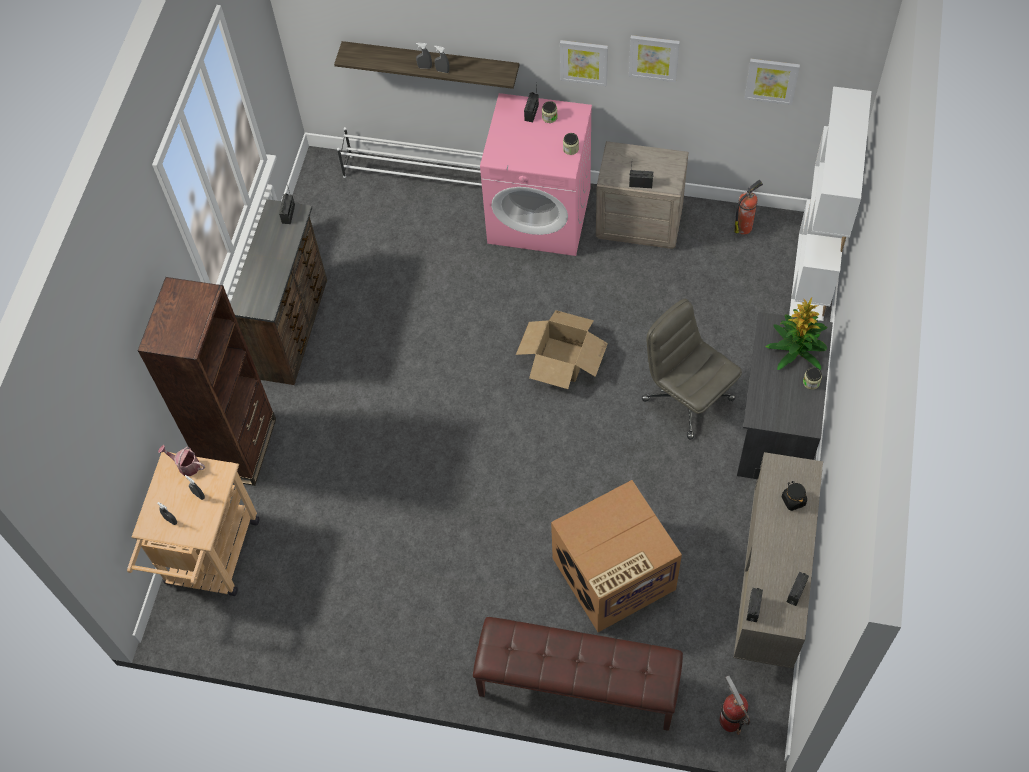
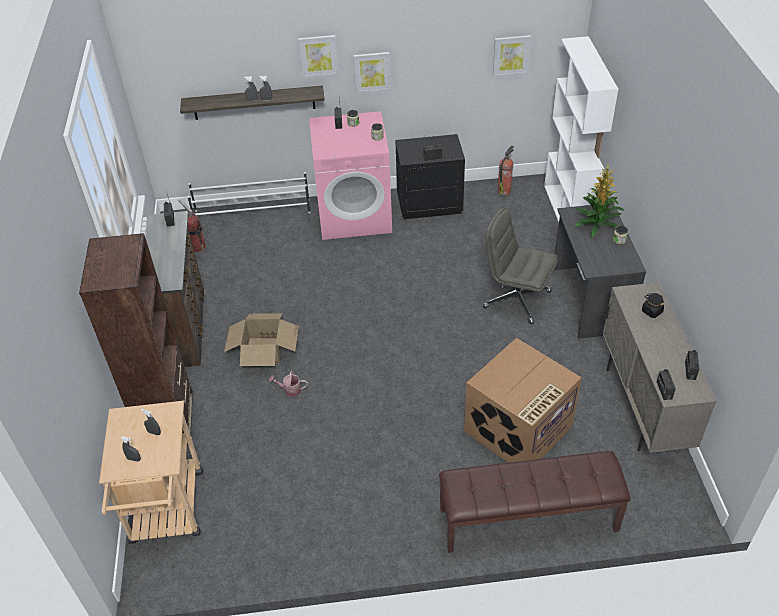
camera: 20 degrees left, 15 degrees down
(186, 465) = (135, 413): watering can -> watering can (290, 390)
(562, 359) = (410, 297): cardboard box -> cardboard box (264, 350)
(639, 222) = (429, 203): beige nightstand -> black nightstand
(654, 57) = (424, 55): picture -> picture (318, 56)
(731, 720) = (664, 508): fire extinguisher -> fire extinguisher (198, 247)

